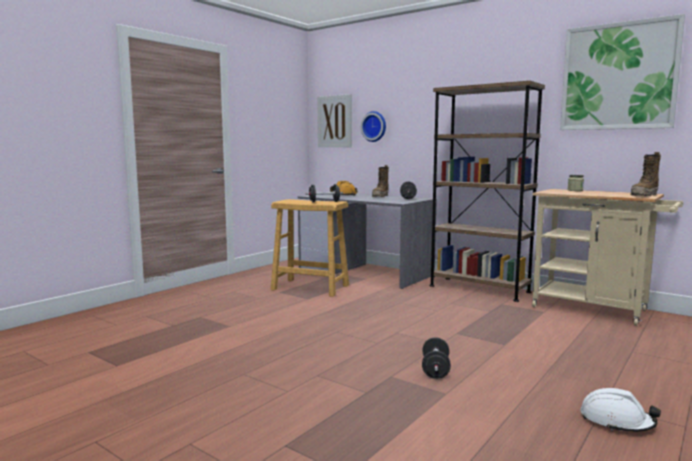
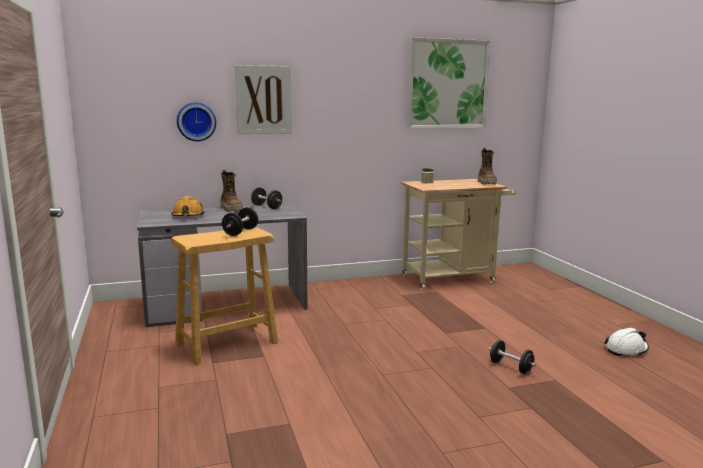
camera: 55 degrees left, 5 degrees up
(334, 121) = (126, 113): picture -> picture (263, 100)
(479, 289) = (355, 287): brown bookcase -> none

